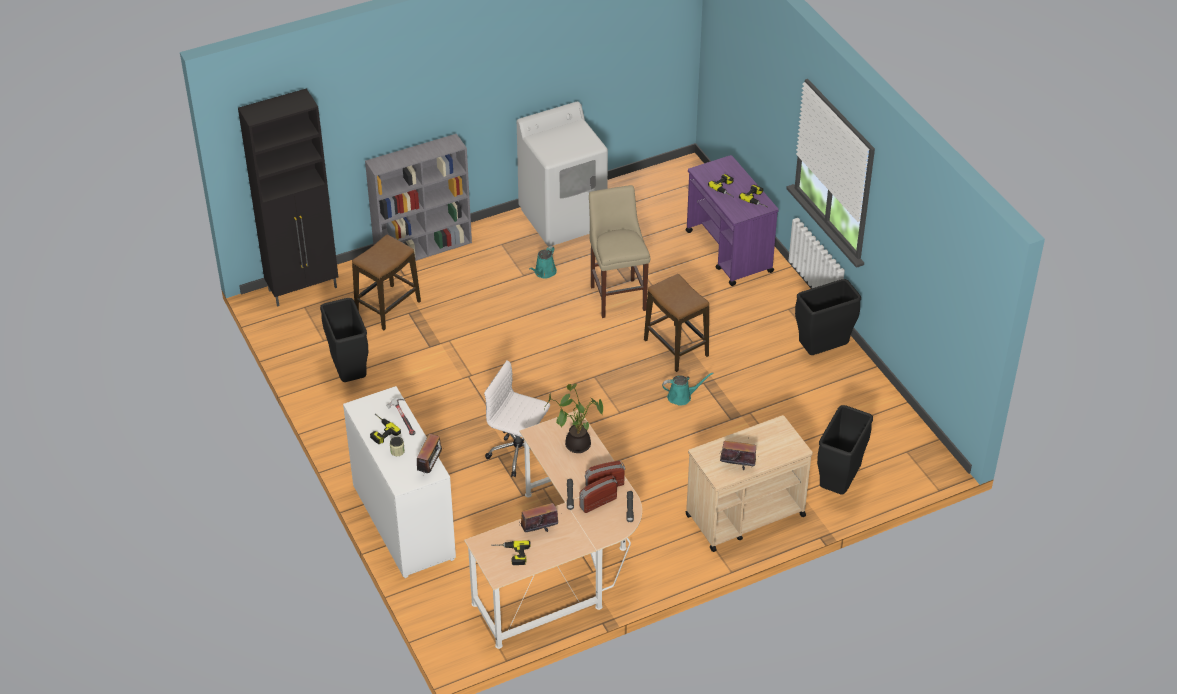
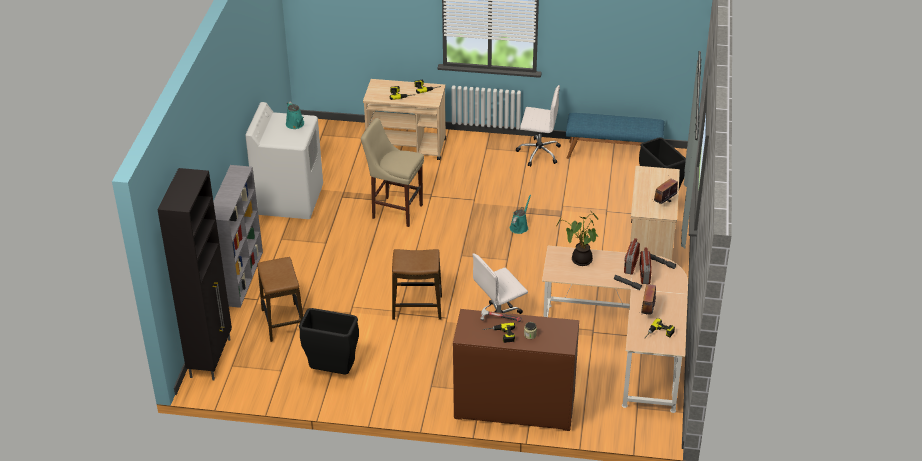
camera: 55 degrees left, 5 degrees down
(403, 522) = (514, 408): white dresser -> brown dresser
(430, 466) = (561, 325): radio -> none
(544, 272) = (334, 232): turquoise watering can -> turquoise watering can (296, 125)
(675, 348) = (472, 209): stool -> stool (417, 308)
(729, 252) = (407, 147): purple cart -> beige cart
(823, 351) = (538, 153): black trash can -> white office chair
(887, 410) = (613, 153): none -> blue bench

